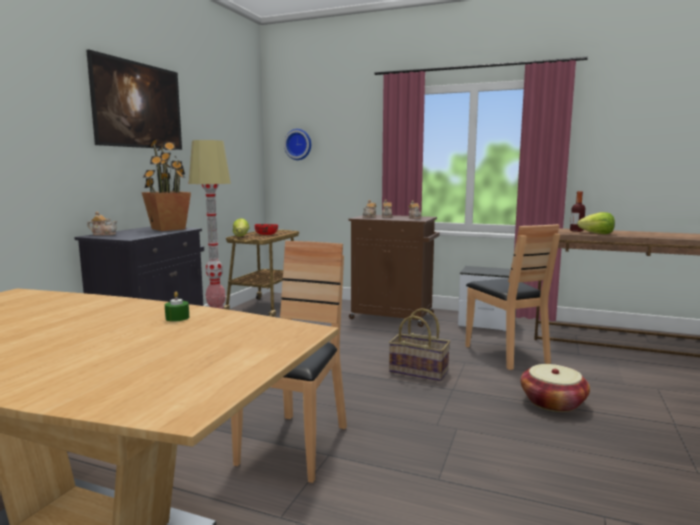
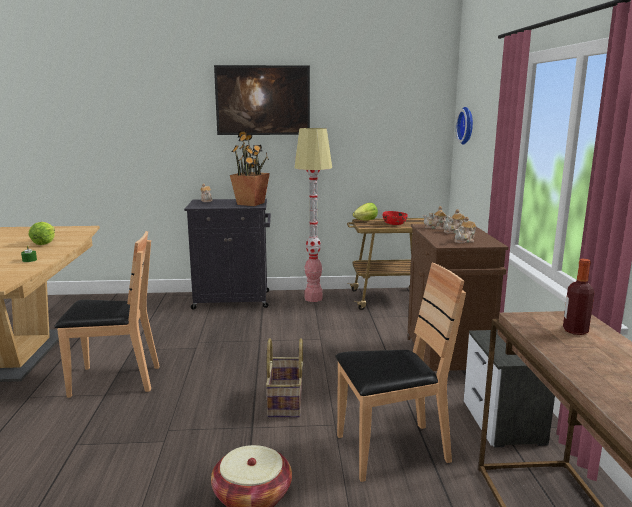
camera: 65 degrees right, 5 degrees up
(506, 354) = (391, 450): brown chair -> brown chair turned 150 degrees counterclockwise
(597, 233) = (560, 346): lettuce -> lettuce (44, 243)

